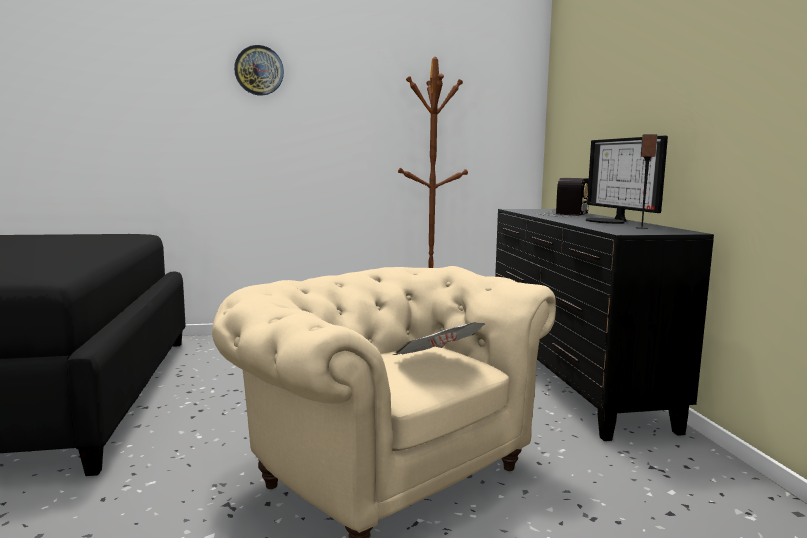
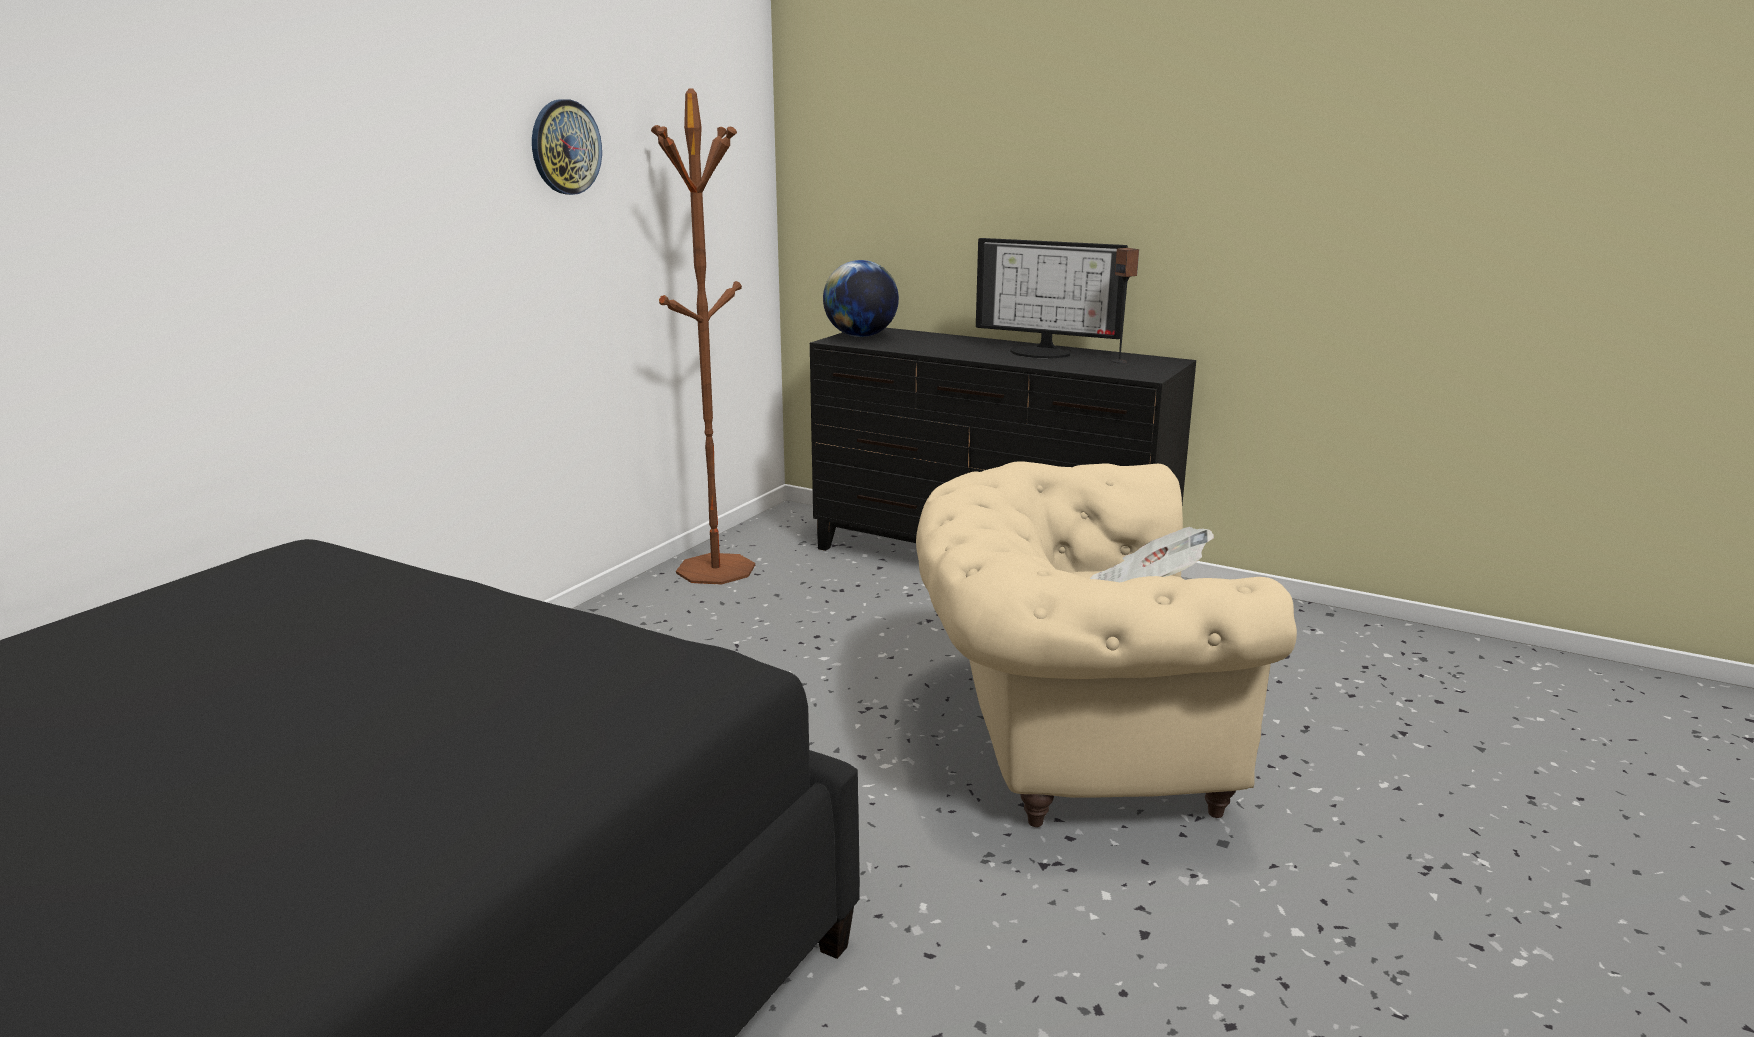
camera: 50 degrees left, 10 degrees up
(259, 70) = (386, 119): wall clock -> wall clock (565, 147)
(536, 209) = (860, 336): none -> globe
(565, 214) = (941, 343): radio -> none

